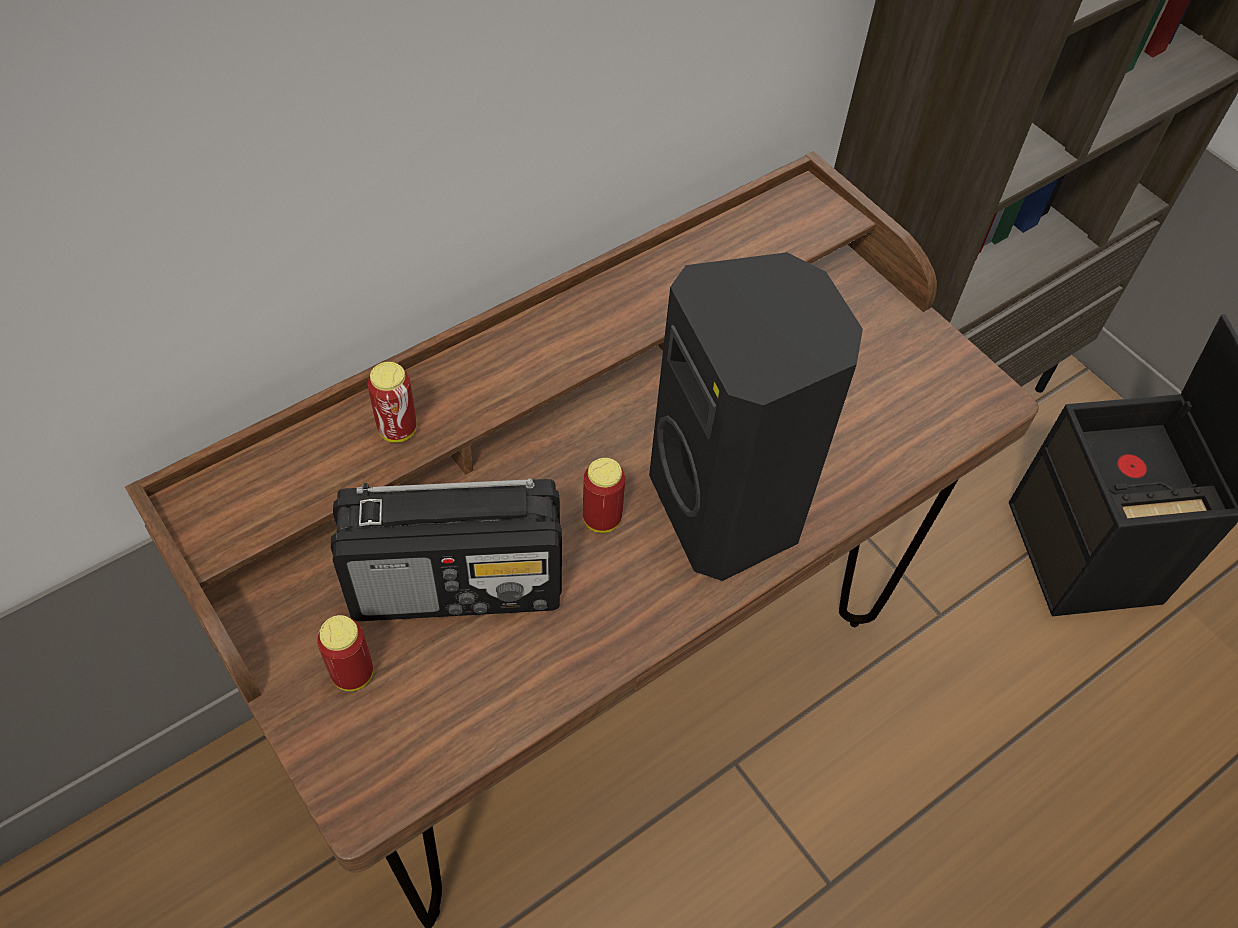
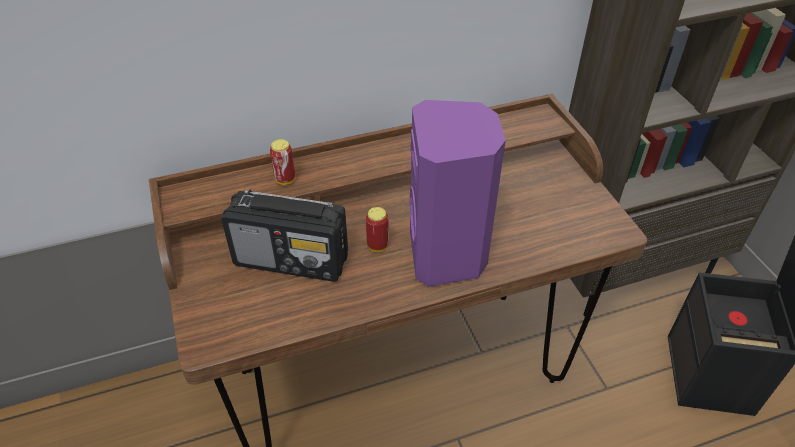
camera: 20 degrees right, 10 degrees down
(352, 673) = (223, 288): can -> none
(730, 508) = (448, 254): black speaker -> purple speaker

